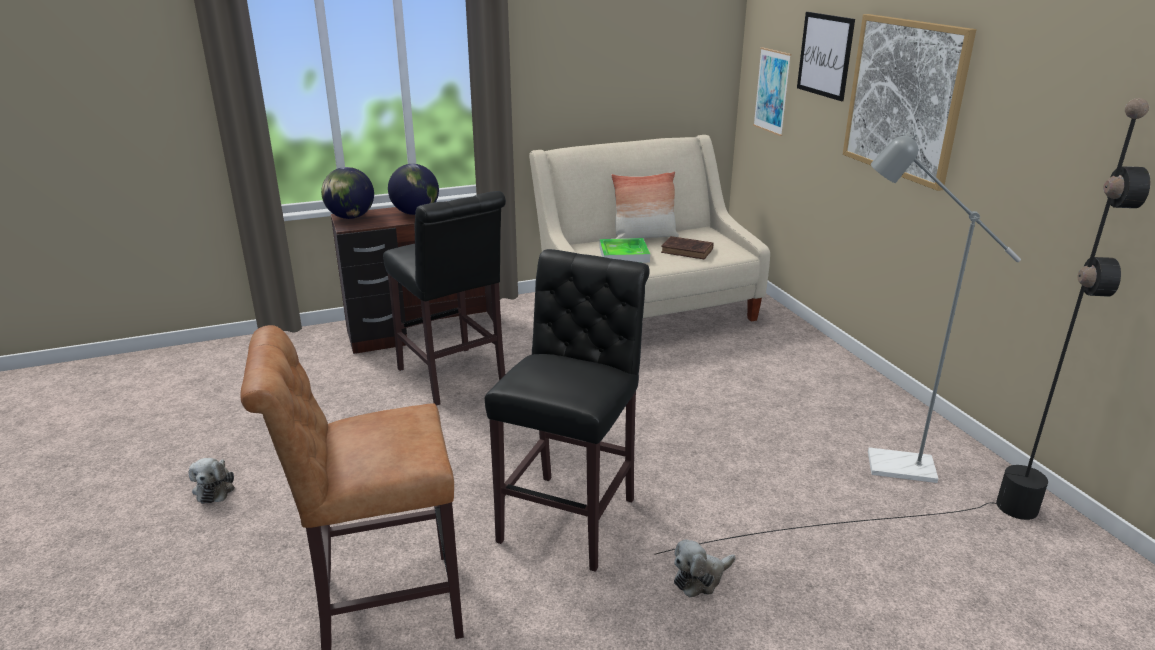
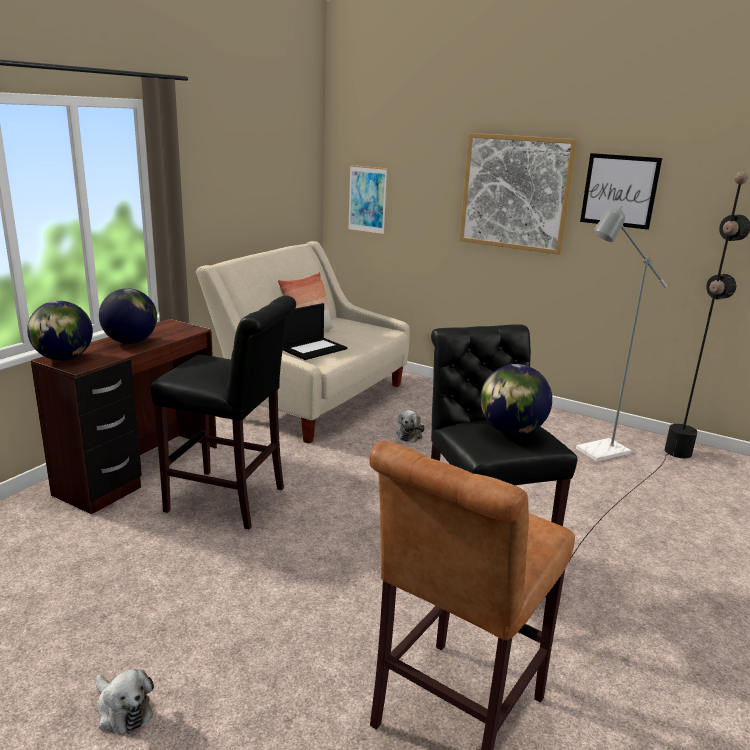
camera: 40 degrees left, 5 degrees down
(566, 375) = (511, 431): none -> globe
(624, 254) = (314, 349): tray -> laptop
(688, 251) = (356, 336): brown book -> none
(700, 578) = (610, 568): plush toy -> plush toy (410, 434)
(825, 55) = (427, 167): picture -> picture (619, 191)

